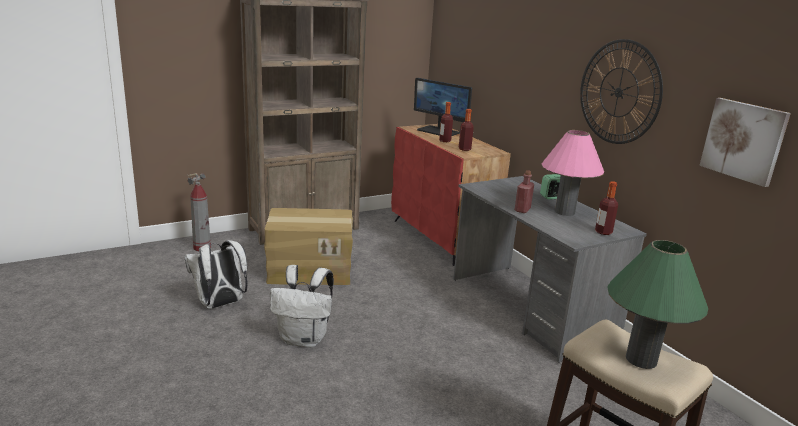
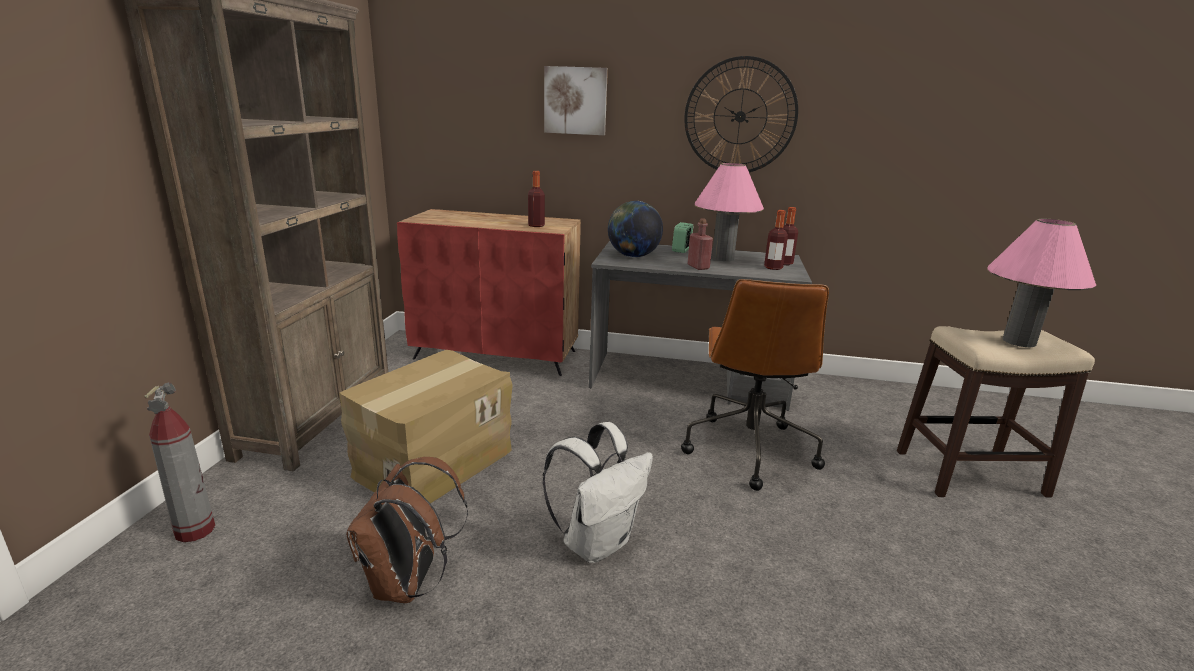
camera: 50 degrees left, 0 degrees up
(220, 304) = (408, 584): white backpack -> brown backpack
(439, 131) = (457, 216): monitor -> none
(445, 141) = (493, 223): bottle -> bottle (773, 268)
(473, 360) = (748, 449): none -> brown office chair
(501, 189) = (633, 256): none -> globe
(641, 359) = (1019, 341): green table lamp -> pink table lamp
(744, 140) = (894, 139): picture -> picture (575, 101)

